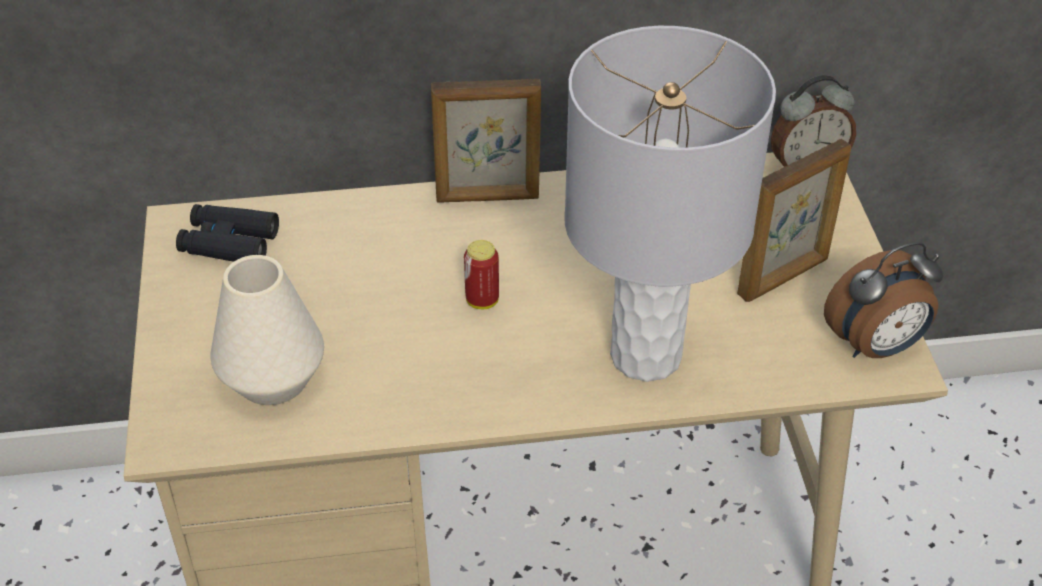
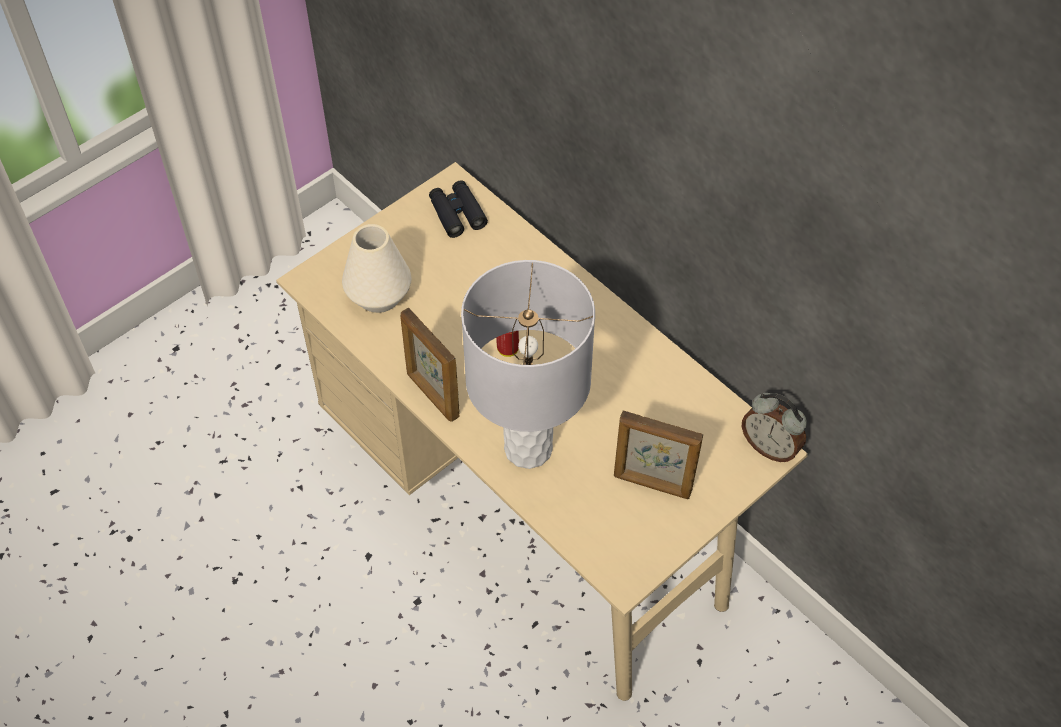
camera: 55 degrees right, 10 degrees up
(488, 197) = (594, 302): picture frame -> picture frame (432, 395)
(875, 346) = (630, 560): alarm clock -> none

